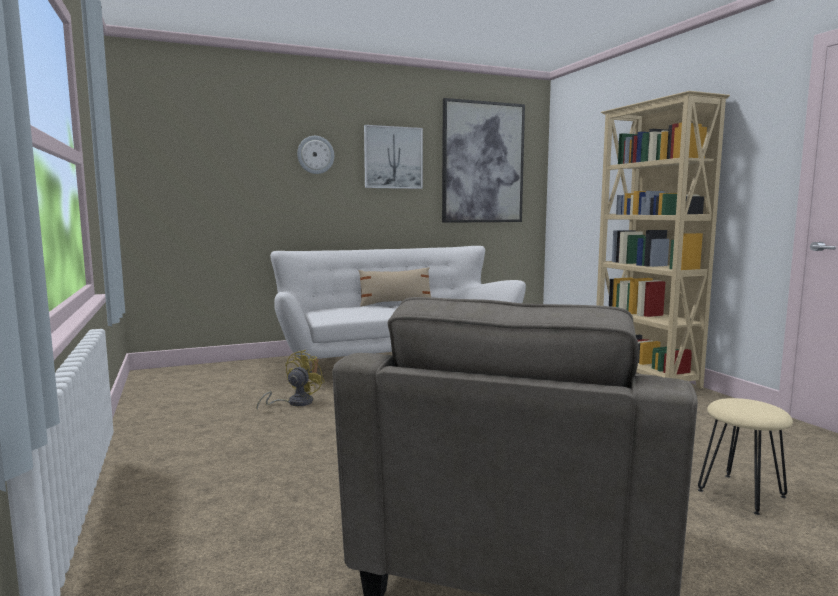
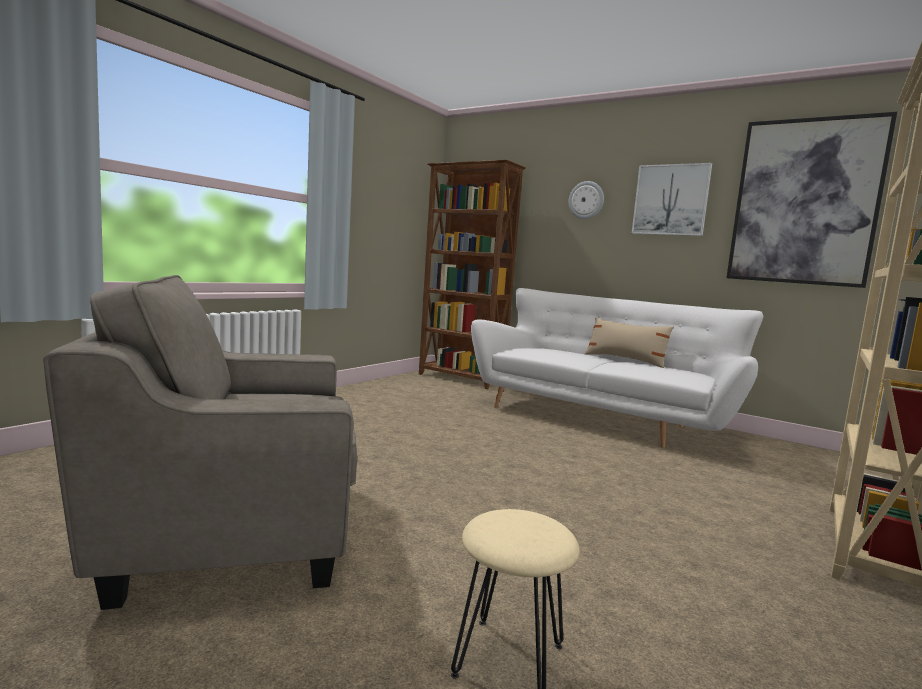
camera: 55 degrees right, 0 degrees up
(202, 370) = (461, 379): none -> brown bookcase
(294, 403) = (443, 412): yellow fan -> none

